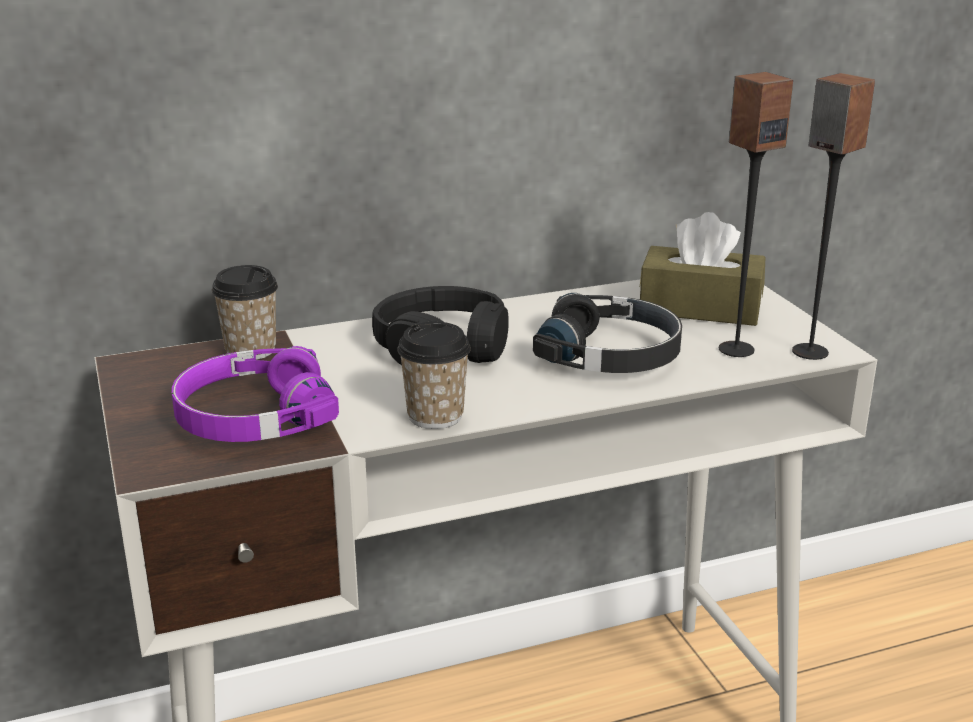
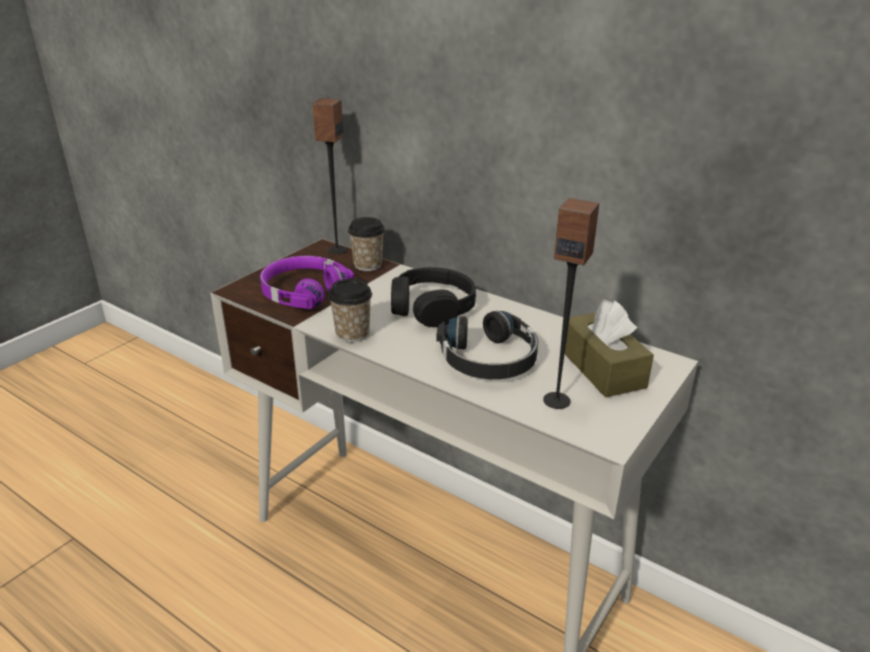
camera: 55 degrees right, 5 degrees up
(809, 352) = (593, 431): speaker -> speaker (336, 250)

